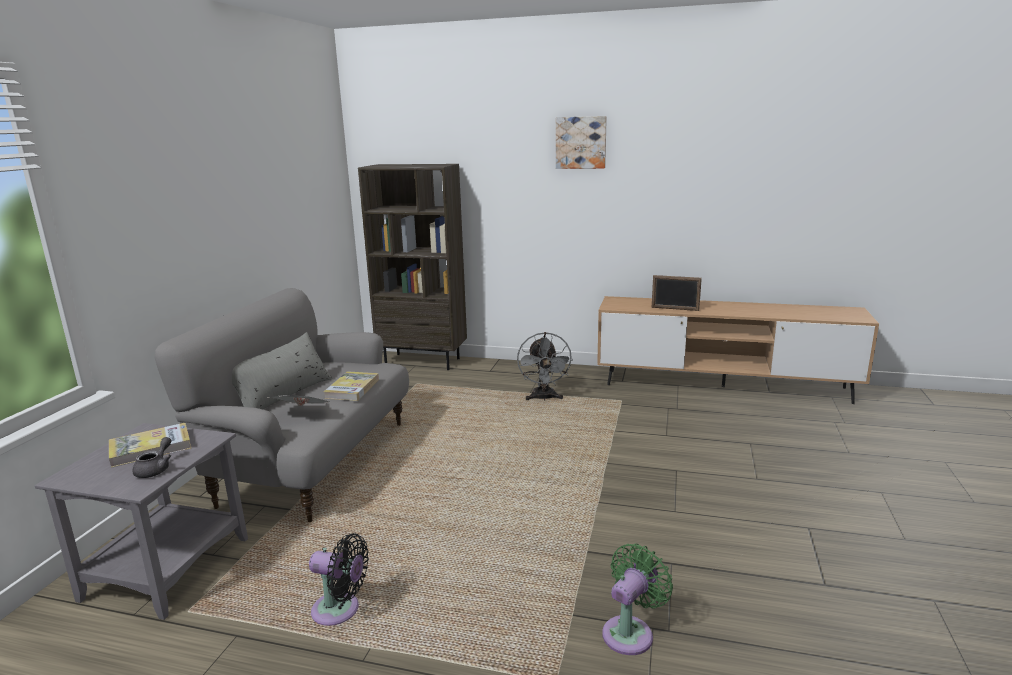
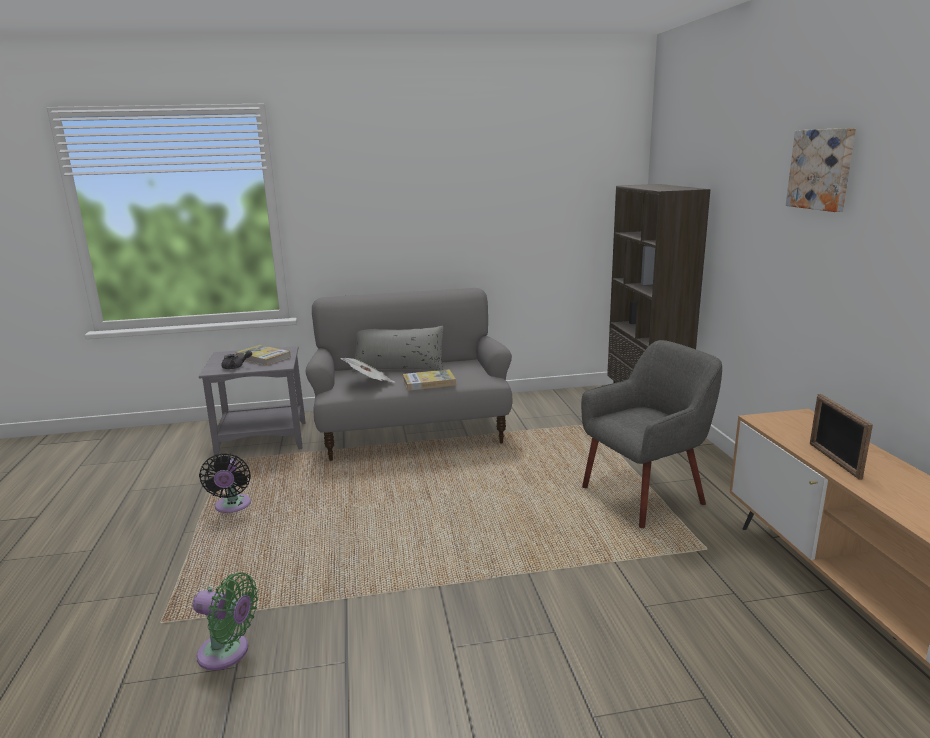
camera: 65 degrees right, 0 degrees up
(544, 398) = (644, 496): grey fan -> grey armchair

